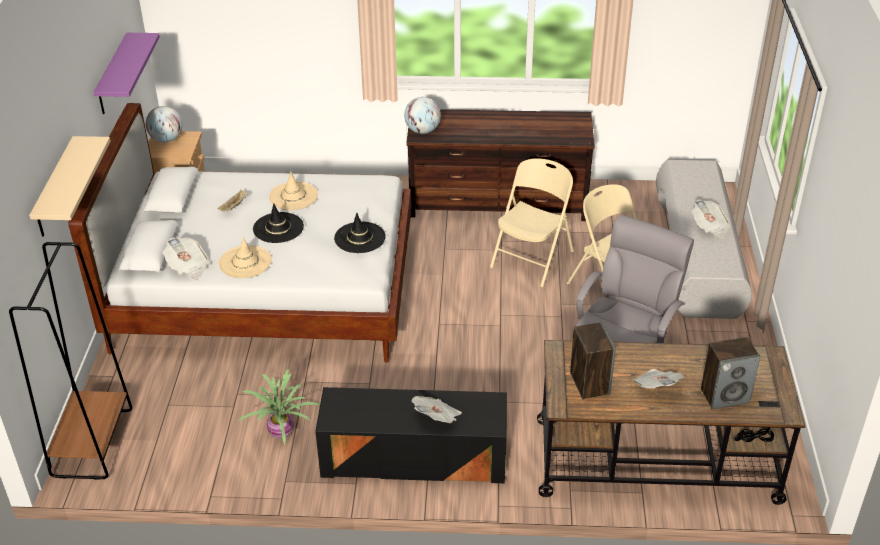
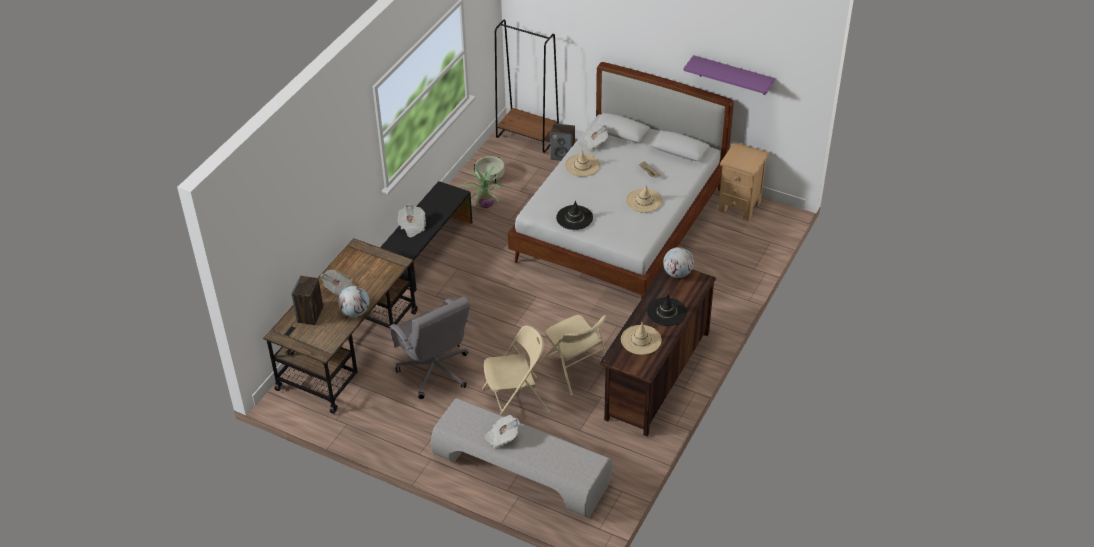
camera: 115 degrees right, 5 degrees up
(55, 188) = (608, 43): beige shelf -> none
(166, 139) = (752, 156): globe -> globe (355, 312)
(211, 452) = (490, 176): none -> beige planter
(278, 228) = (609, 185): black hat -> black hat (666, 312)
(541, 129) = (641, 340): none -> beige hat
(589, 383) = (364, 264): speaker -> speaker (563, 156)

